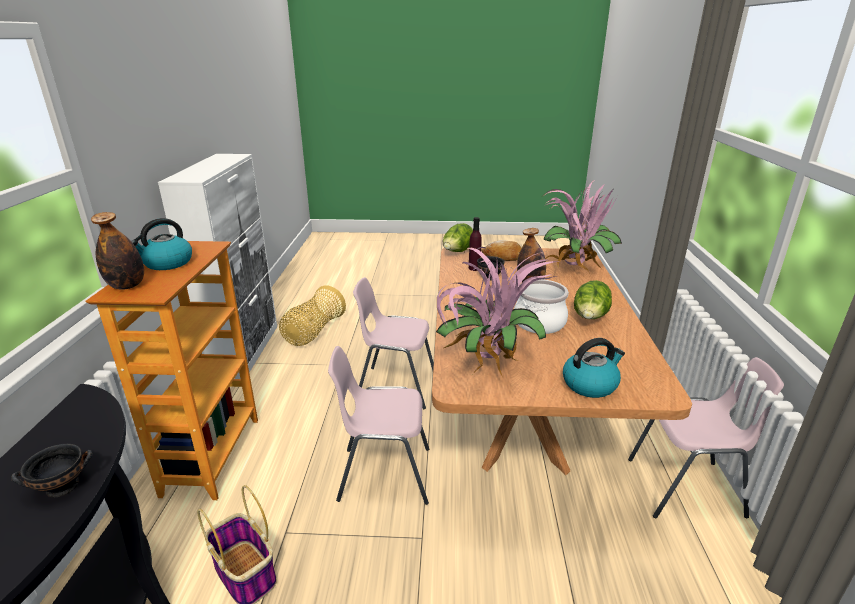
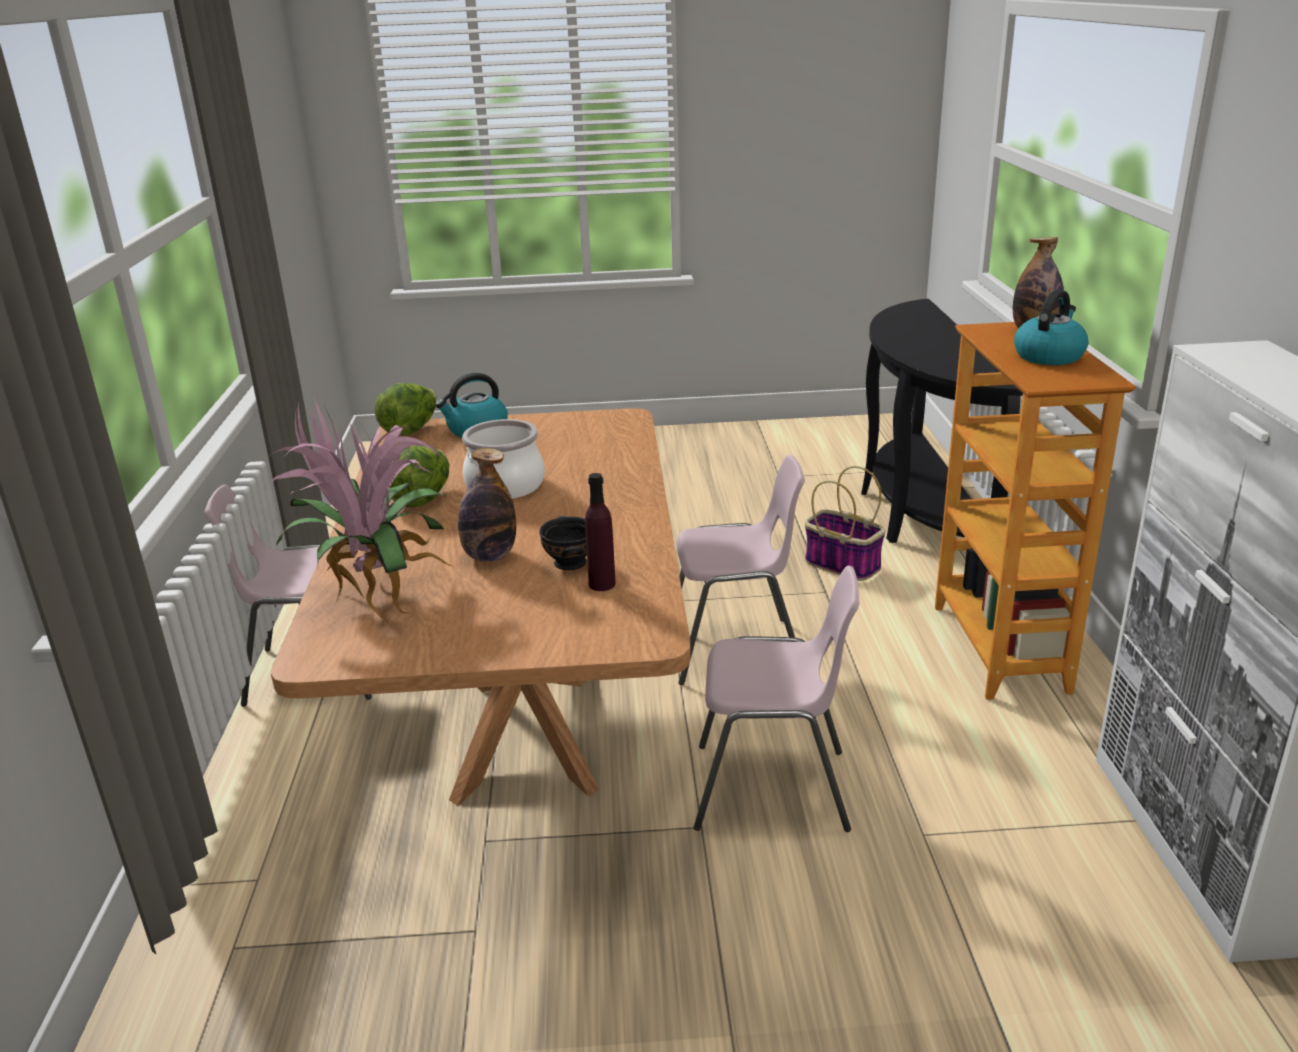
camera: 175 degrees right, 0 degrees up
(63, 486) = (911, 349): black bowl -> none
(313, 332) = (1093, 947): basket -> none
(457, 252) = (645, 634): lettuce -> lettuce (411, 430)
(487, 366) = (590, 435): potted plant -> none
(503, 257) = (527, 626): bread -> none

